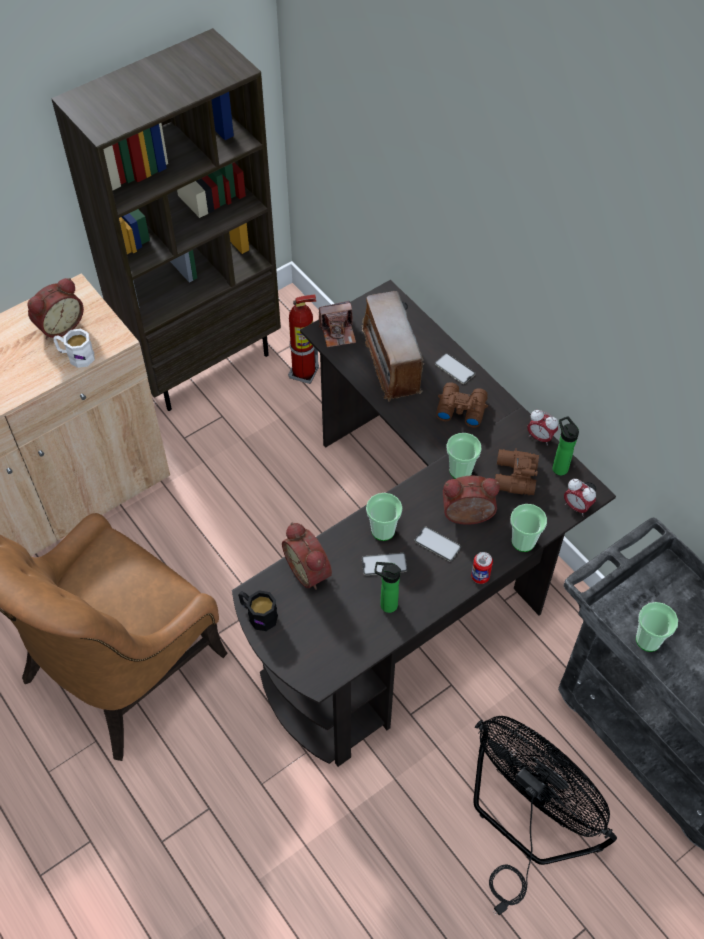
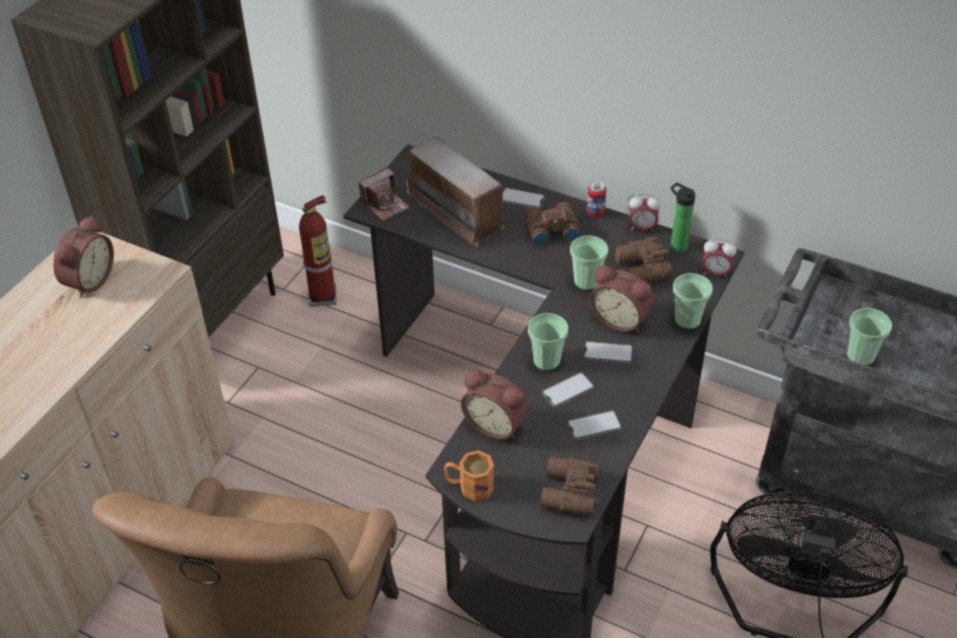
camera: 25 degrees left, 10 degrees down
(76, 356) = (126, 303): white mug -> none
(258, 615) = (469, 486): black mug -> orange mug
(329, 654) = (568, 492): none -> brown binoculars
(386, 604) = (594, 425): bottle -> phone
(467, 517) = (621, 318): alarm clock -> alarm clock turned 120 degrees counterclockwise
(480, 576) = (668, 365): can -> can (595, 212)

